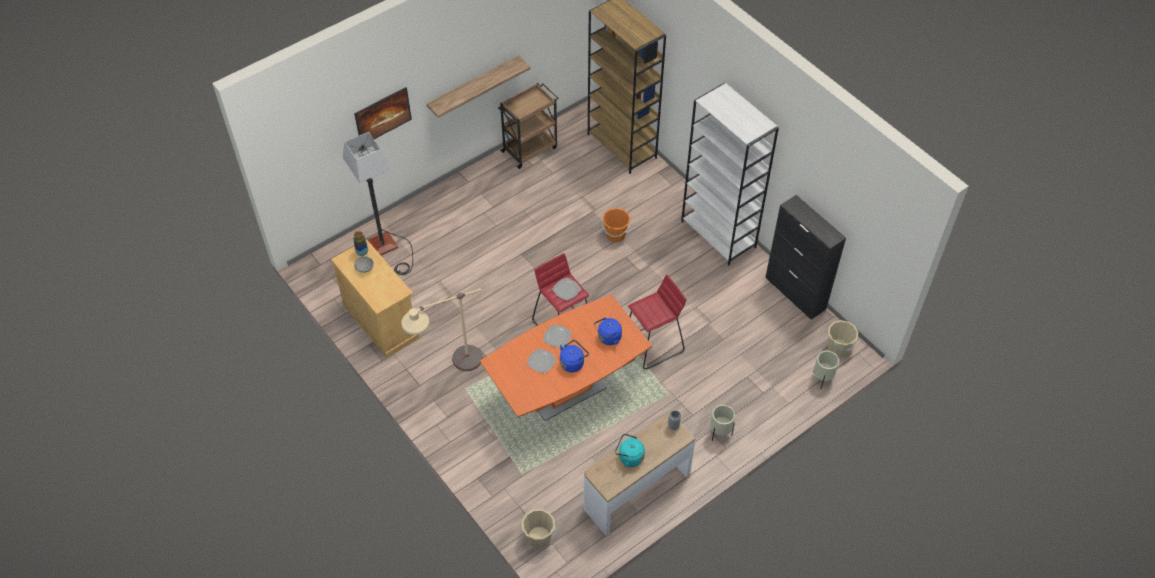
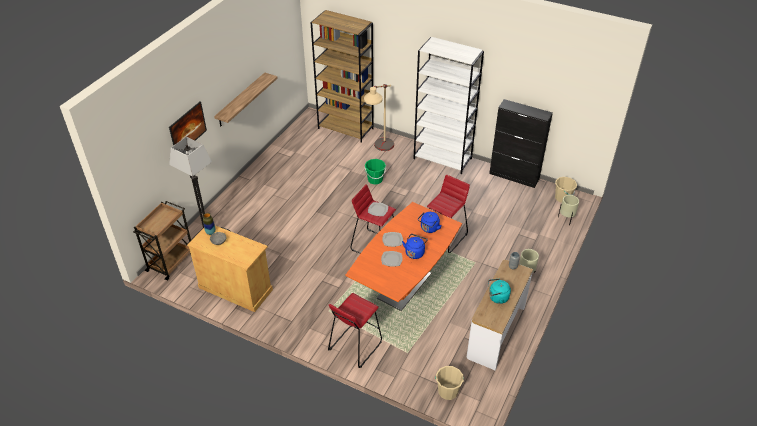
camera: 25 degrees left, 10 degrees down
(451, 372) = (311, 303): beige floor lamp -> beige floor lamp (380, 153)
(470, 442) = (355, 346): none -> red stool
(530, 149) = (283, 148): brown cart -> brown cart (171, 261)
(615, 235) = (375, 180): orange bucket -> green bucket

